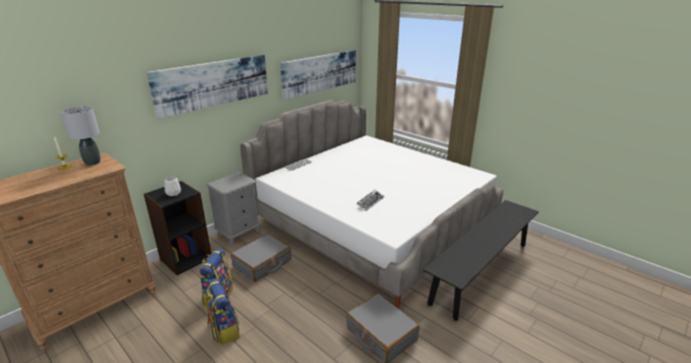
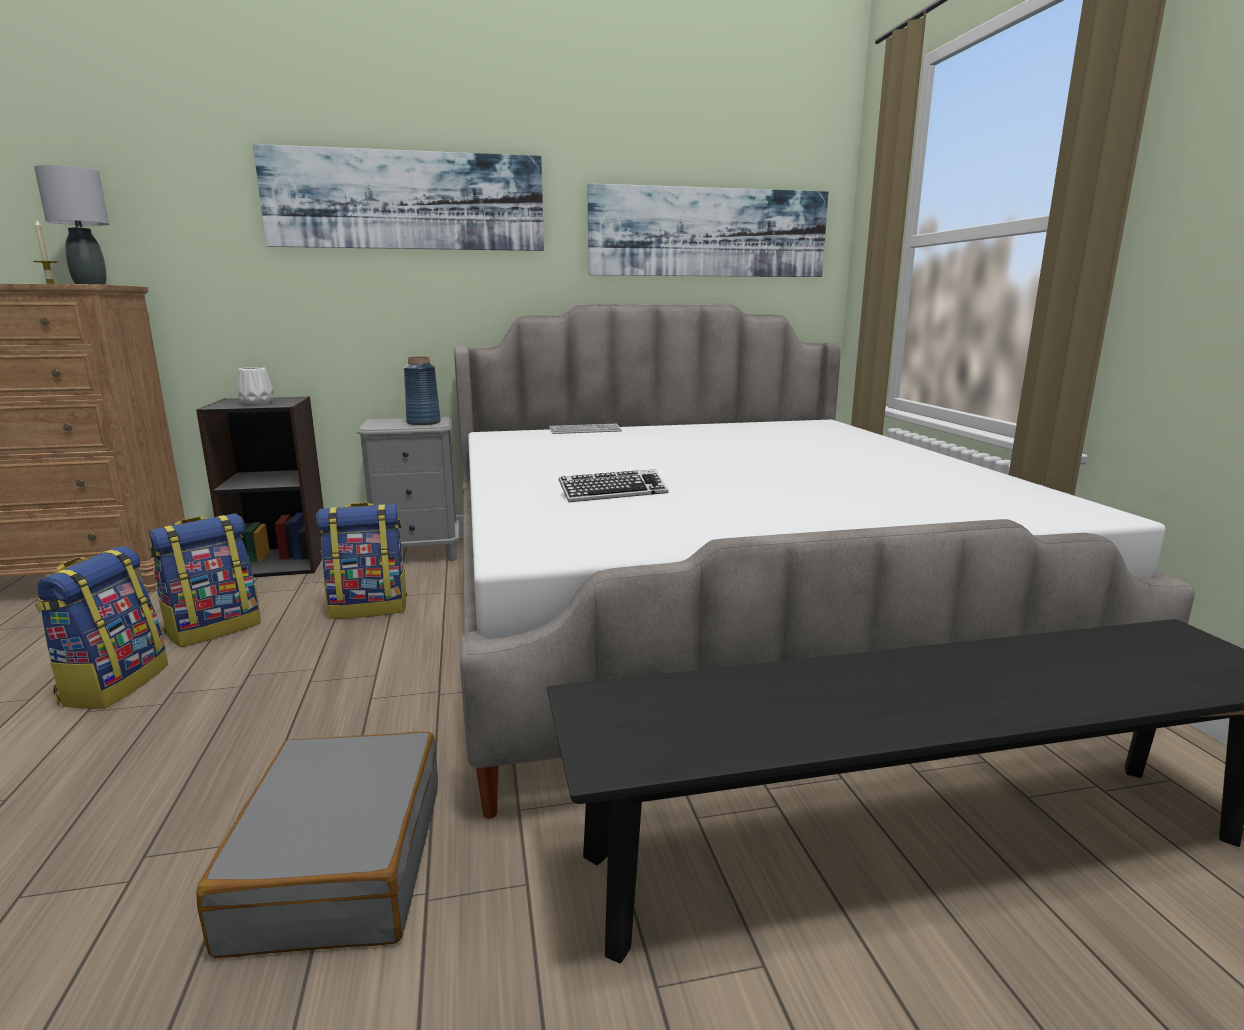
camera: 35 degrees right, 10 degrees down
(239, 180) = (423, 422): none -> blue vase
(262, 263) = (369, 607): grey suitcase -> backpack

